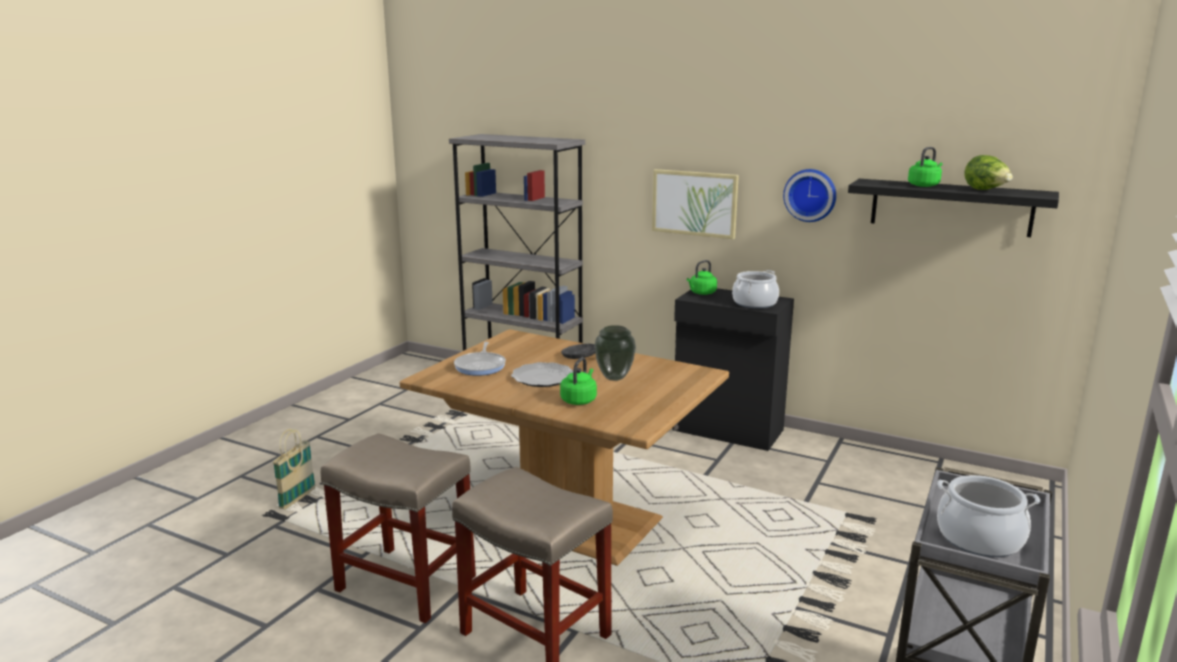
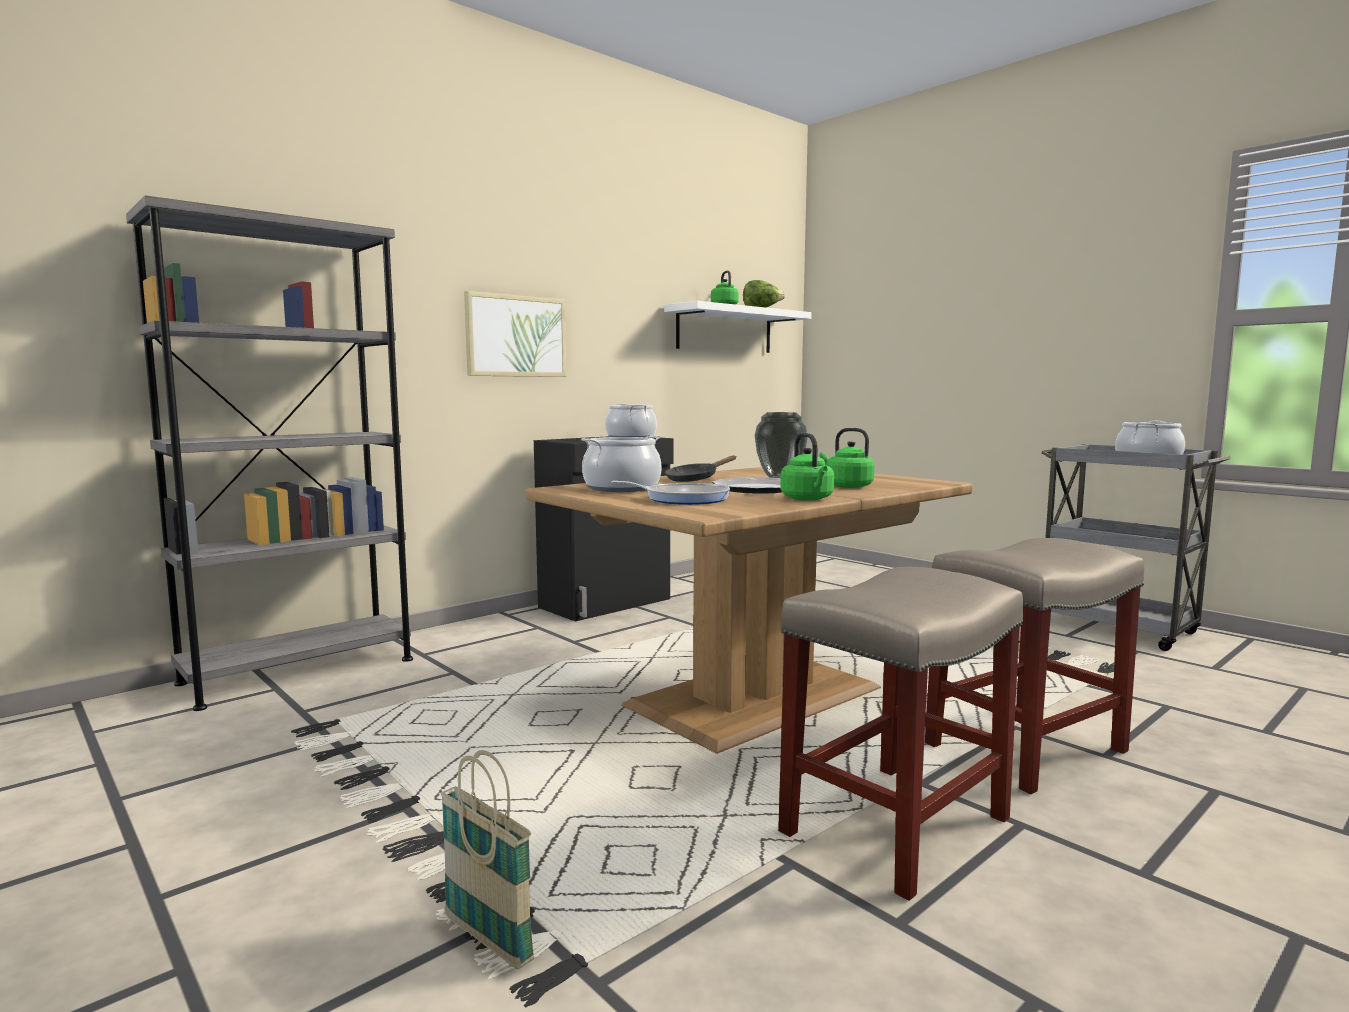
camera: 70 degrees left, 10 degrees down
(521, 347) = (622, 488): none -> cooking pot
(701, 293) = (567, 440): green kettle -> green kettle (808, 499)
(810, 195) = (628, 322): wall clock -> none
(950, 207) = (725, 330): black shelf -> white shelf

